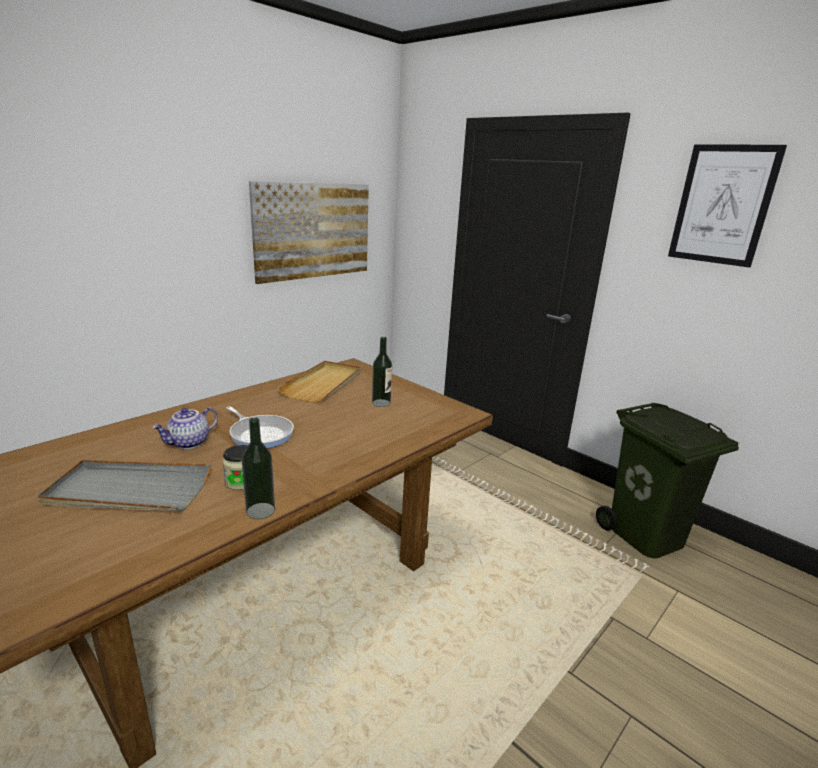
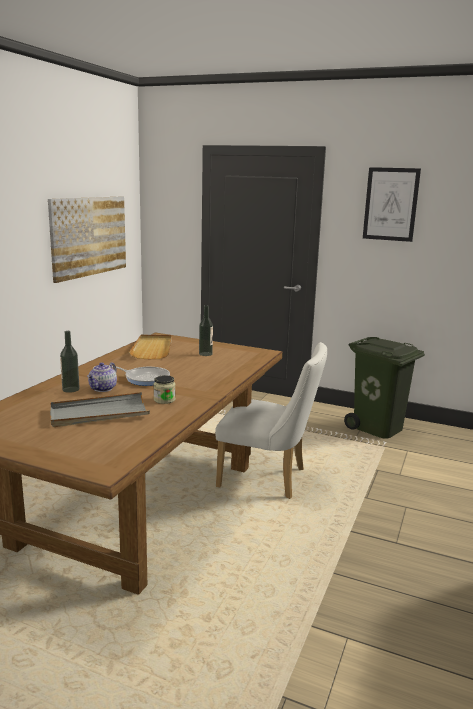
camera: 20 degrees left, 5 degrees down
(260, 511) = (193, 409): bottle -> bottle (70, 389)
(440, 592) = (268, 479): none -> white chair

